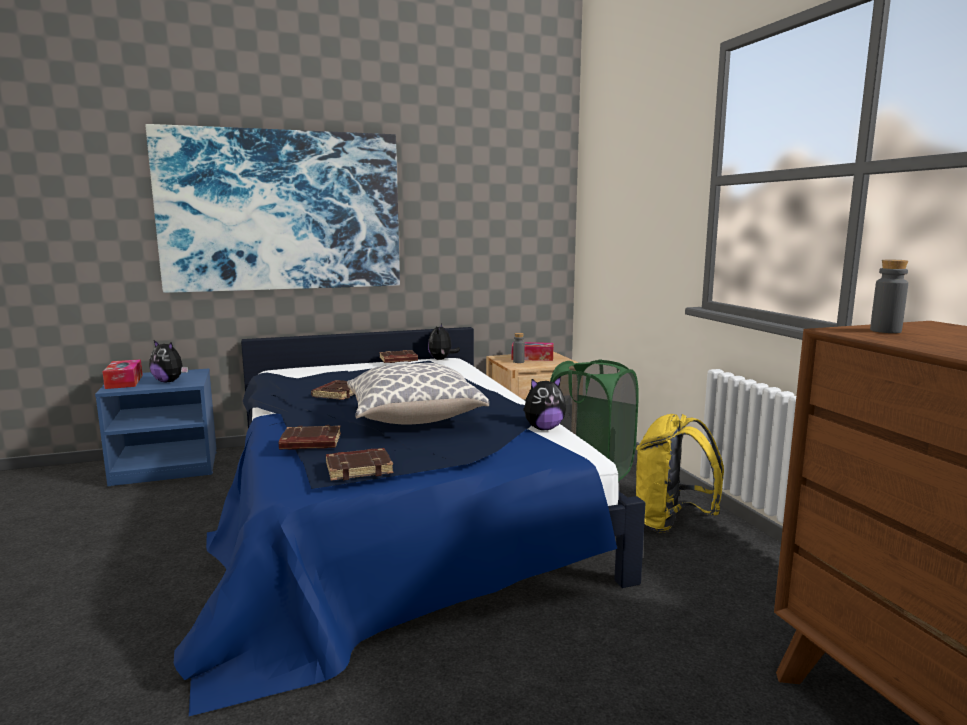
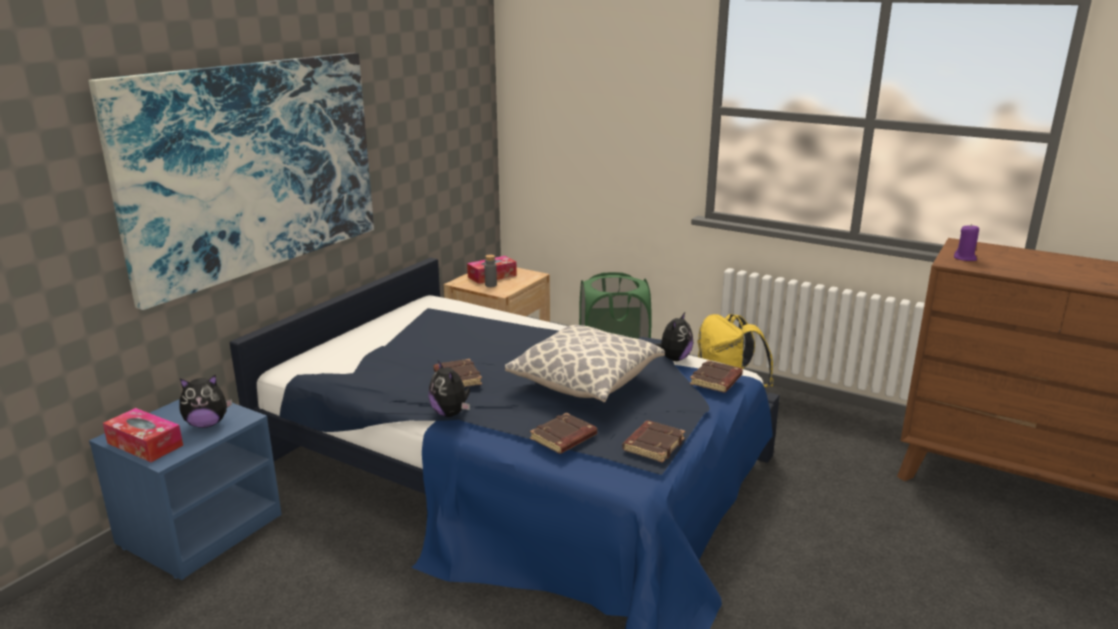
camera: 40 degrees left, 10 degrees up
(398, 360) = (397, 316): brown book -> brown book (716, 381)
(441, 359) = (426, 302): plush toy -> plush toy (451, 413)
(885, 331) = (965, 258): grey bottle -> purple candle

